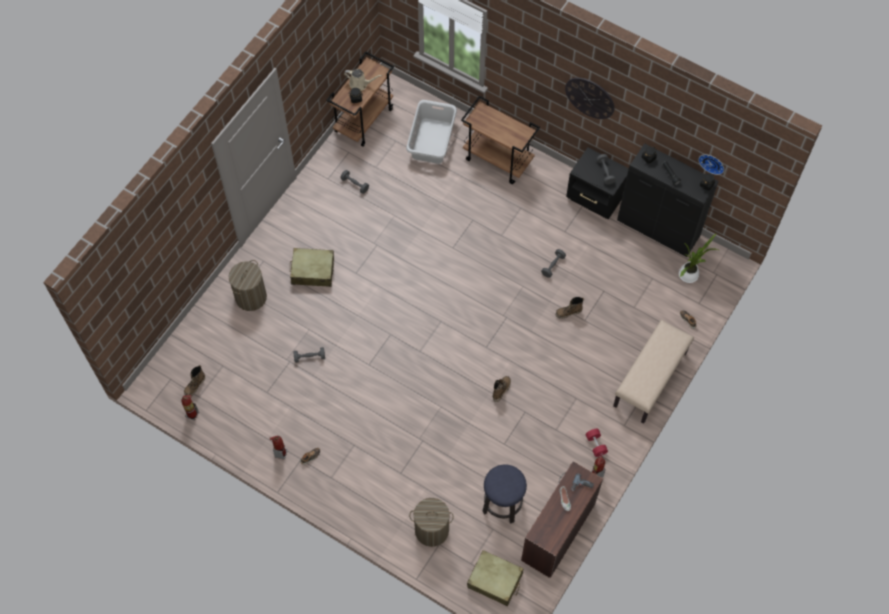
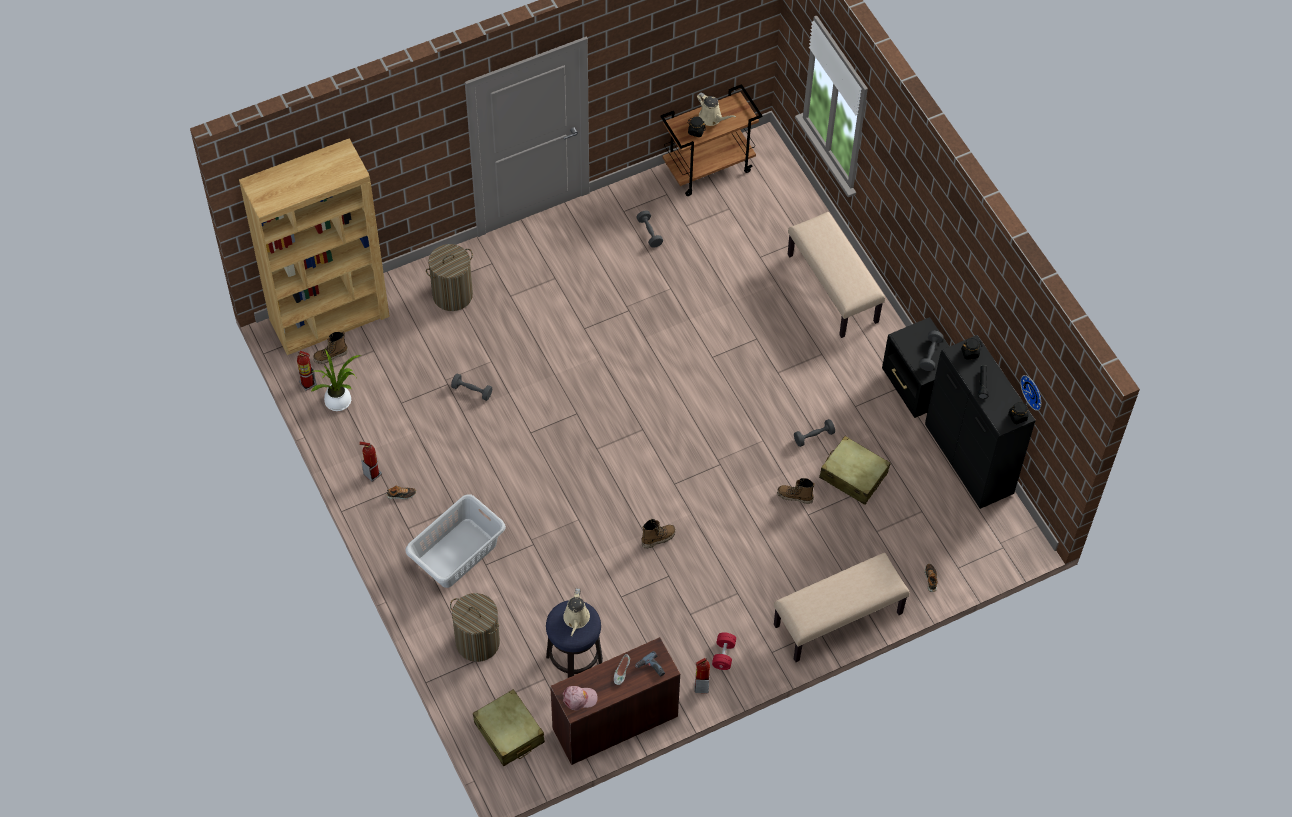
camera: 30 degrees right, 5 degrees down
(176, 359) = (330, 318): none -> brown bookcase
(312, 271) = (538, 302): beige suitcase -> beige suitcase (853, 475)
(432, 141) = (771, 229): grey laundry basket -> grey laundry basket (458, 553)
(498, 160) = (833, 288): brown cart -> beige bench
(506, 480) = (576, 619): none -> beige watering can
(550, 535) = (579, 698): none -> pink cap
(590, 97) = (939, 249): wall clock -> none
(690, 274) = (970, 530): potted plant -> potted plant (340, 401)

